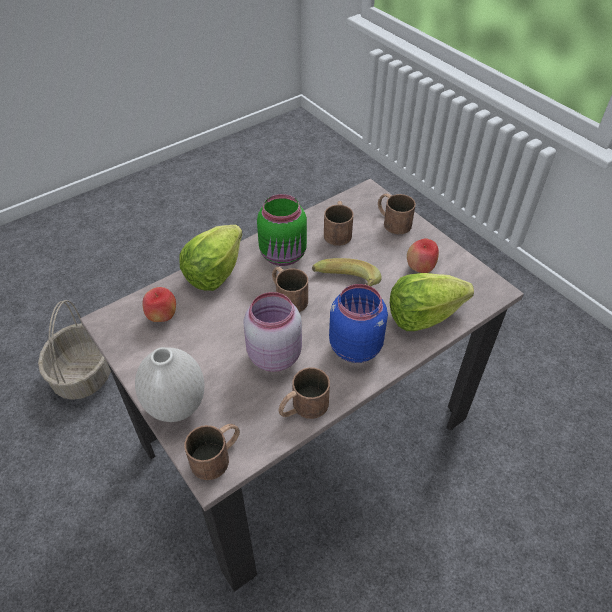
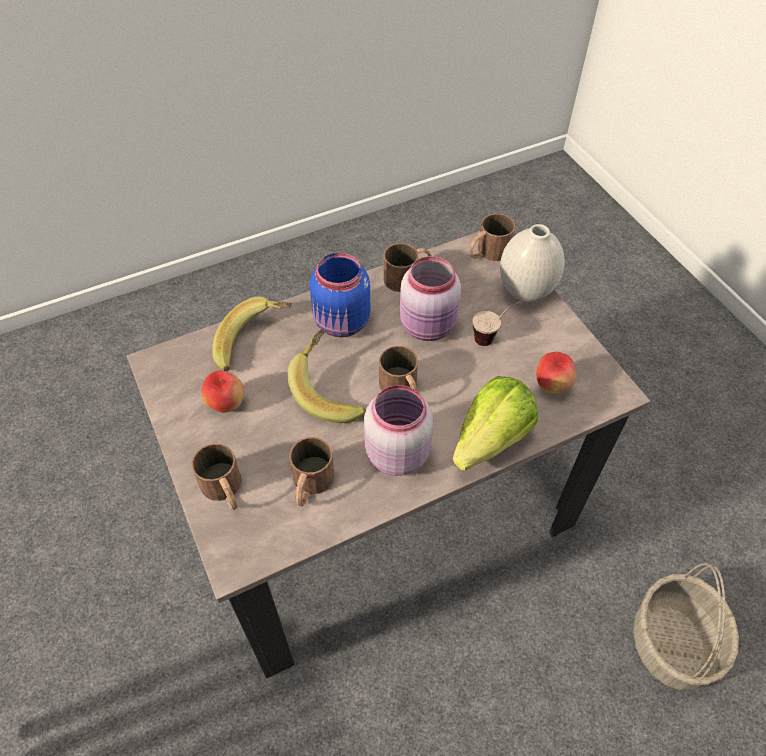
camera: 170 degrees left, 5 degrees up
(211, 354) = (494, 336): none -> cup
(284, 255) = (396, 452): green jar -> pink jar
(423, 315) = (255, 344): lettuce -> banana

